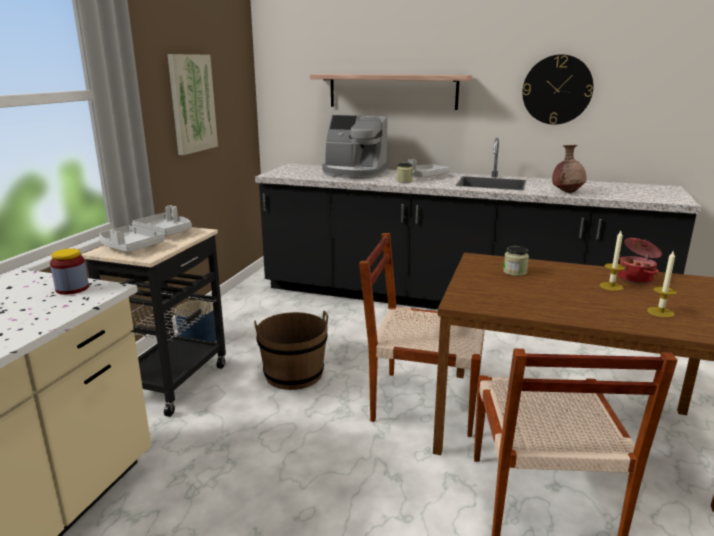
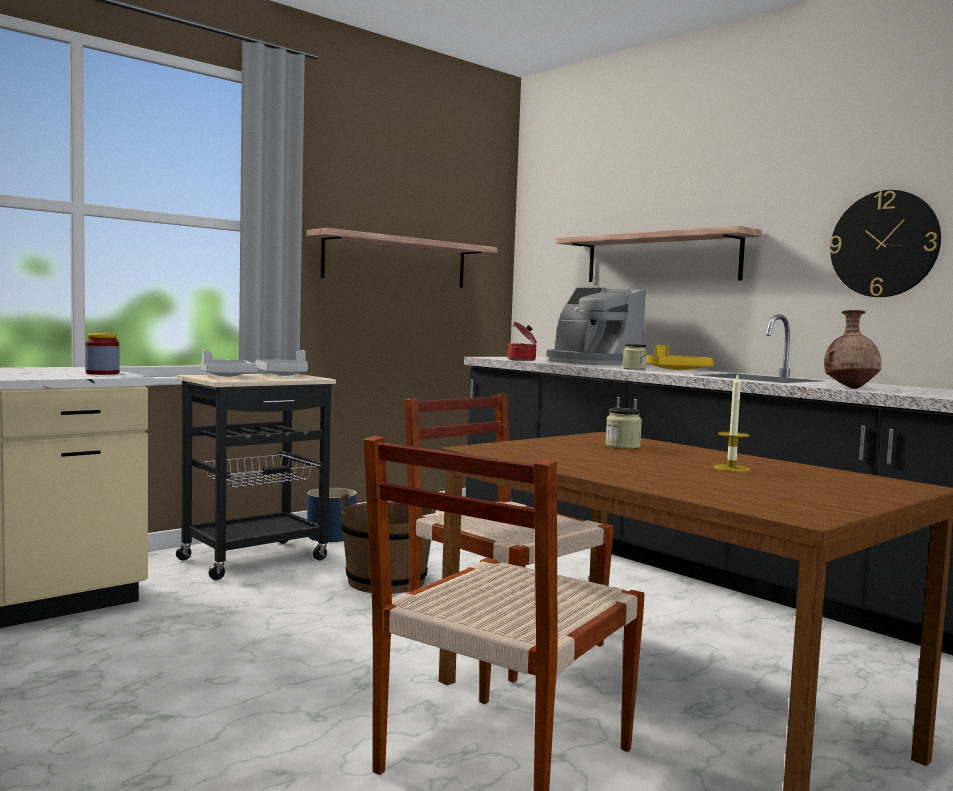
camera: 30 degrees right, 15 degrees down
(192, 103) = (396, 261): picture -> shelf
(425, 176) = (676, 370): grey tray -> yellow tray
(636, 278) = (797, 470): cooking pot -> cooking pot (522, 360)
(660, 312) = (738, 488): candle -> none

